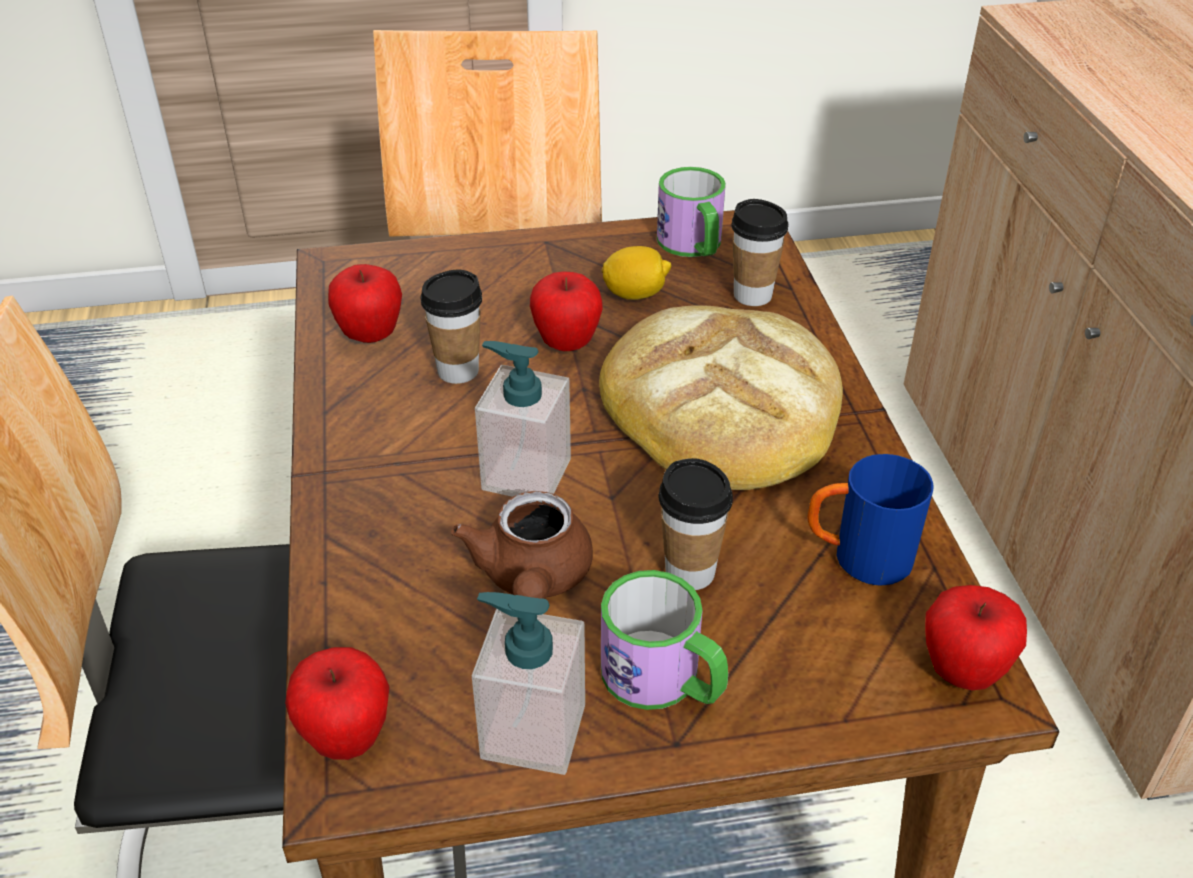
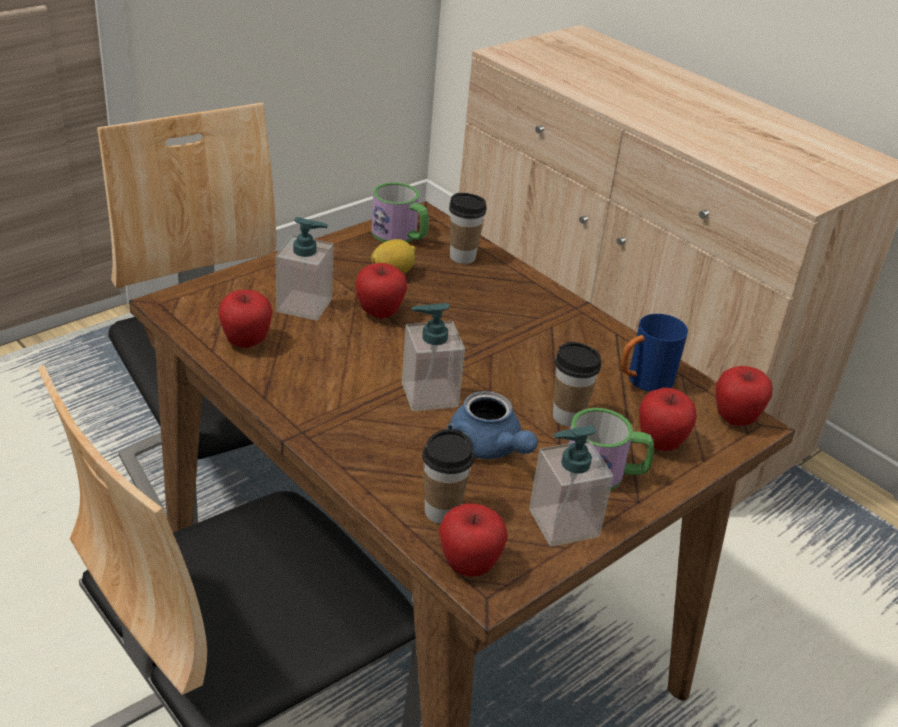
camera: 35 degrees left, 5 degrees down
(458, 371) = (327, 348): cup -> cup (442, 512)
(484, 307) = (304, 305): none -> soap dispenser
(532, 579) = (488, 448): brown teapot -> blue teapot
(721, 405) = (502, 324): bread -> none
(795, 666) = (660, 444): none -> apple

